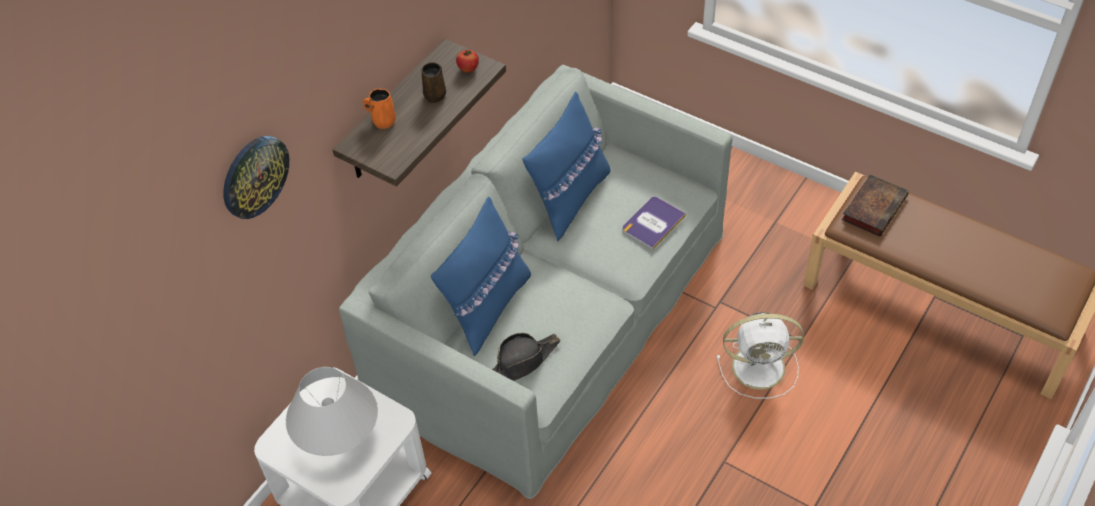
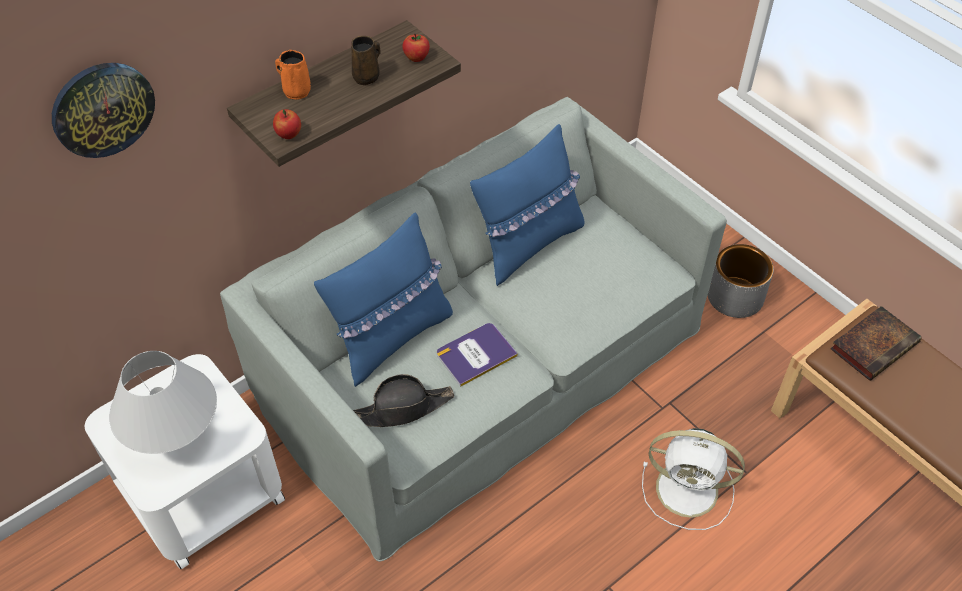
camera: 15 degrees right, 0 degrees up
(395, 158) = (289, 135): none -> apple
(653, 223) = (609, 294): book -> book (476, 354)
(741, 199) = (734, 297): none -> grey planter

